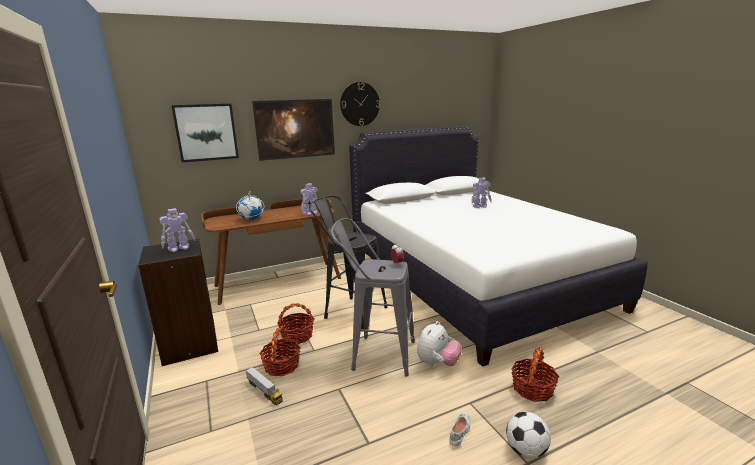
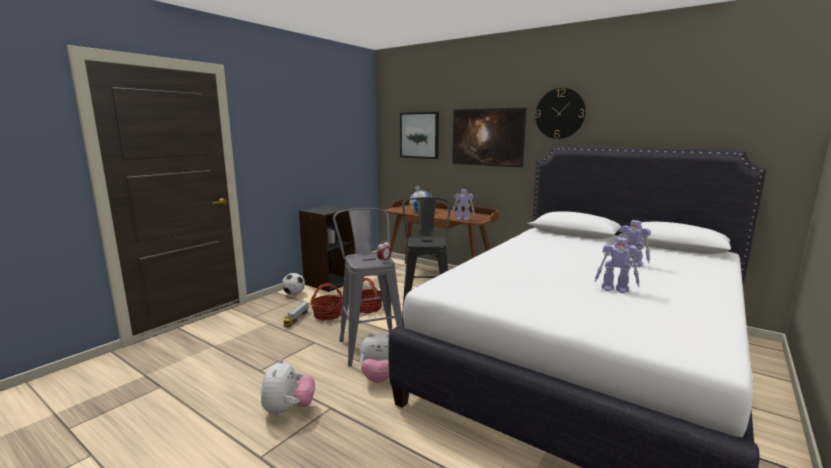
camera: 60 degrees right, 5 degrees down
(179, 248) = (330, 210): toy robot -> toy robot (615, 289)
(460, 431) = (288, 410): white shoe -> plush toy
(526, 450) = (277, 454): football -> football (294, 294)
(532, 389) = (378, 447): basket -> none

